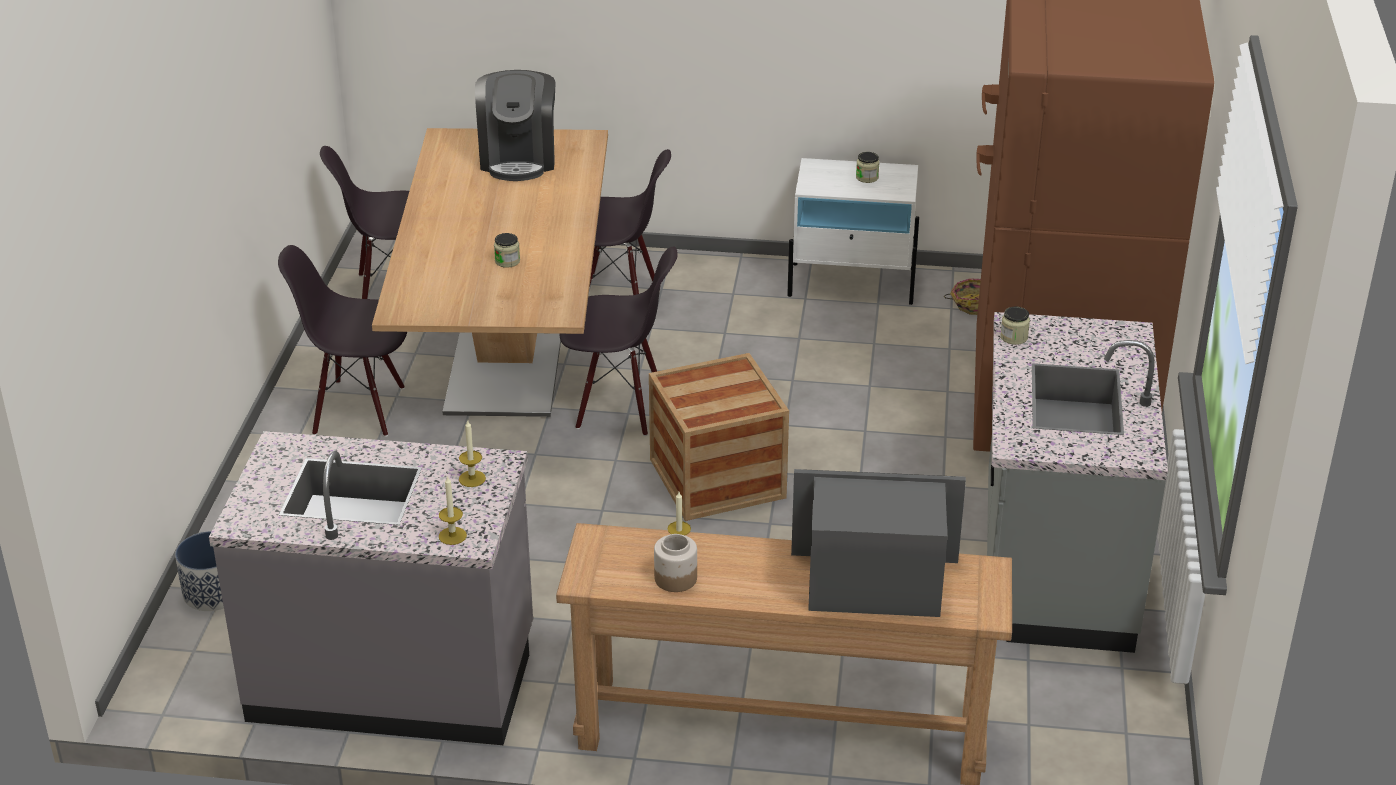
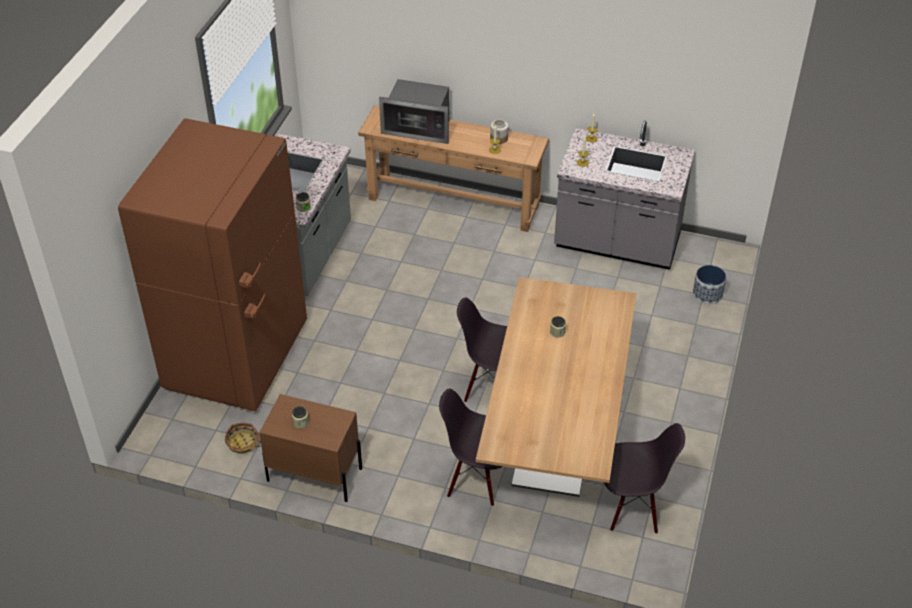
camera: 170 degrees left, 10 degrees up
(359, 409) = (646, 404): black chair -> none
(518, 159) = (543, 432): coffee machine -> none
(717, 478) = (447, 329): crate -> none
(852, 283) = (314, 474): white nightstand -> brown nightstand

